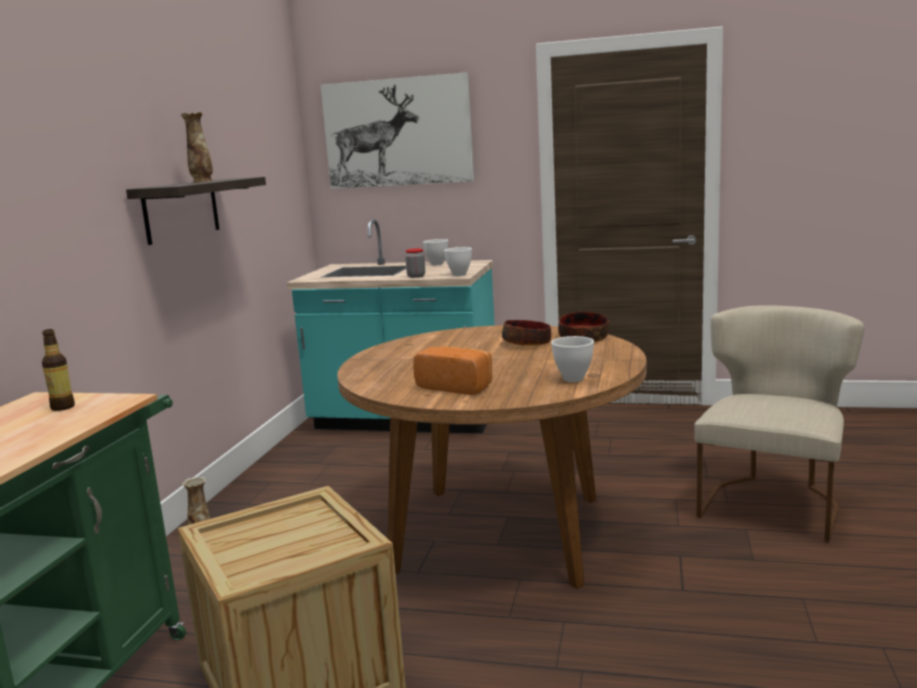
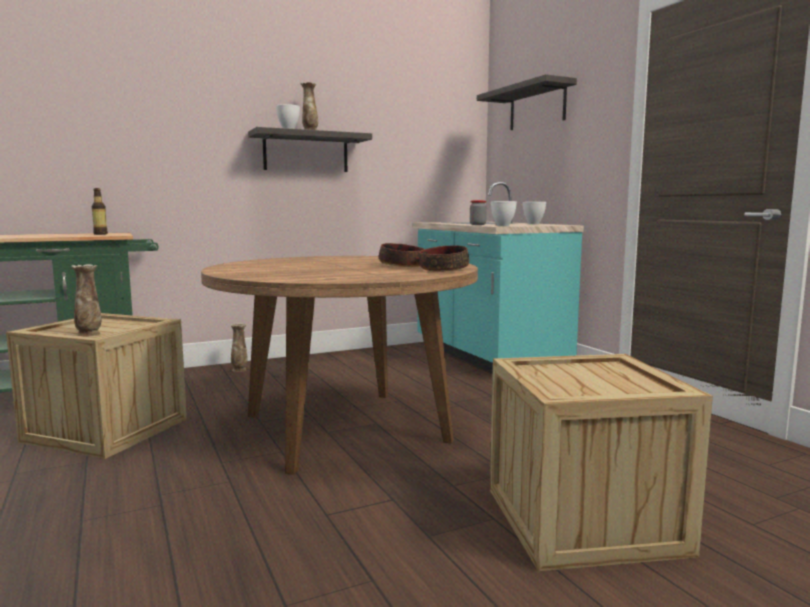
camera: 50 degrees right, 5 degrees down
(321, 547) = (89, 334): none -> vase
(397, 132) = (537, 107): picture -> shelf
(457, 386) = (259, 268): bread -> none
(573, 379) = (308, 277): white bowl -> white bowl (288, 129)
(773, 502) = (583, 520): beige chair -> crate

